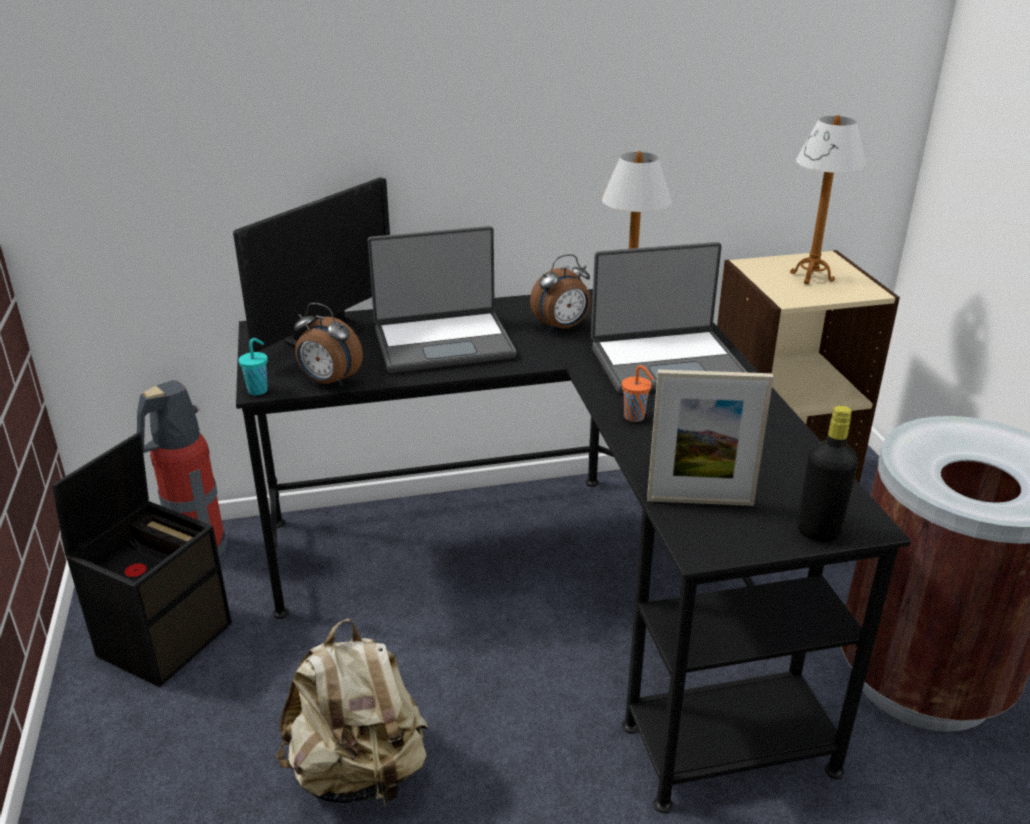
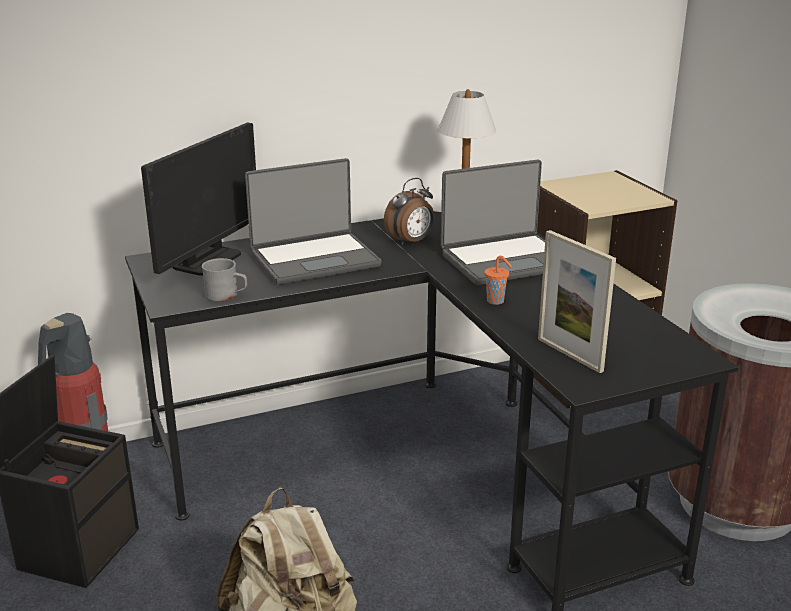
camera: 10 degrees left, 5 degrees down
(258, 390) = (166, 306): turquoise cup -> none
(329, 382) = (226, 295): alarm clock -> grey mug
(700, 501) = (569, 355): picture frame -> picture frame turned 60 degrees clockwise
(812, 277) = (604, 190): table lamp -> none
(818, 531) = (668, 367): black bottle -> none

